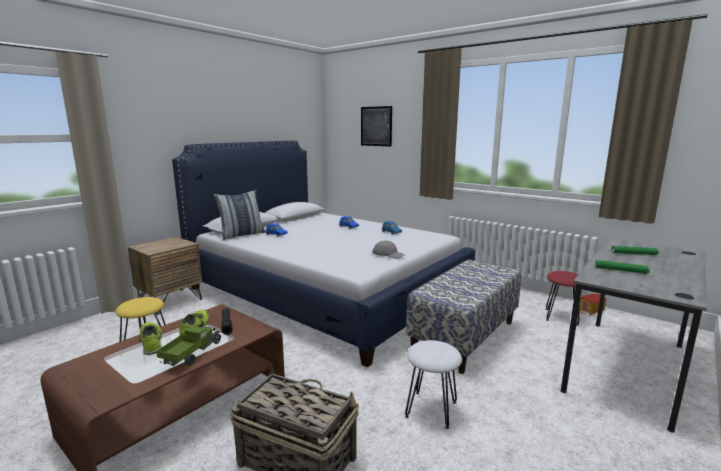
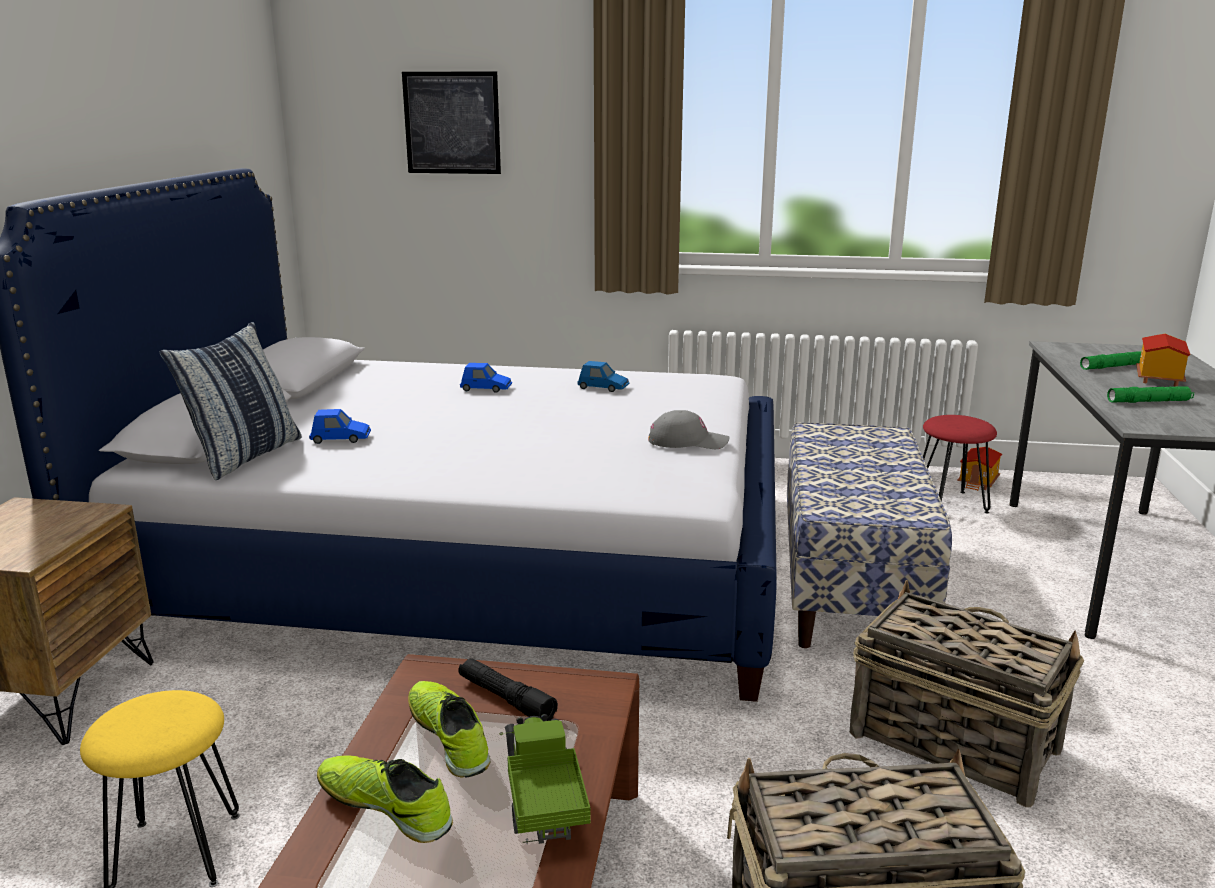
camera: 30 degrees left, 5 degrees up
(430, 409) = (951, 741): white stool -> basket
(652, 262) = (1157, 378): none -> toy house

